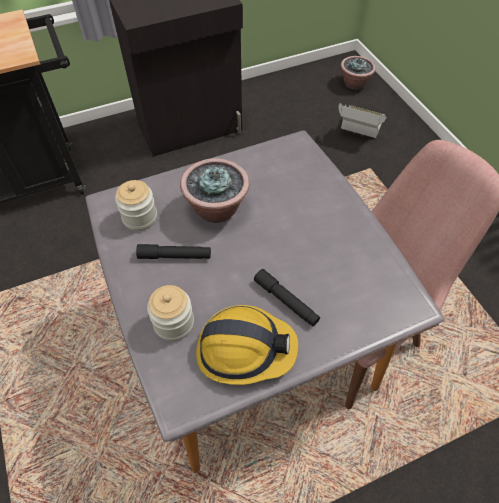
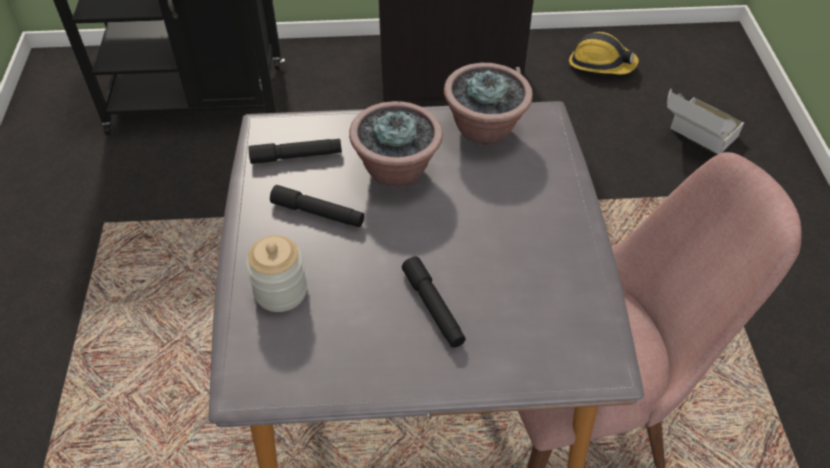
camera: 20 degrees right, 5 degrees down
(140, 218) = (296, 156): jar -> black flashlight
(244, 349) = (352, 348): hard hat -> hard hat (601, 64)
(354, 84) = (718, 70): potted plant -> potted plant (484, 130)

